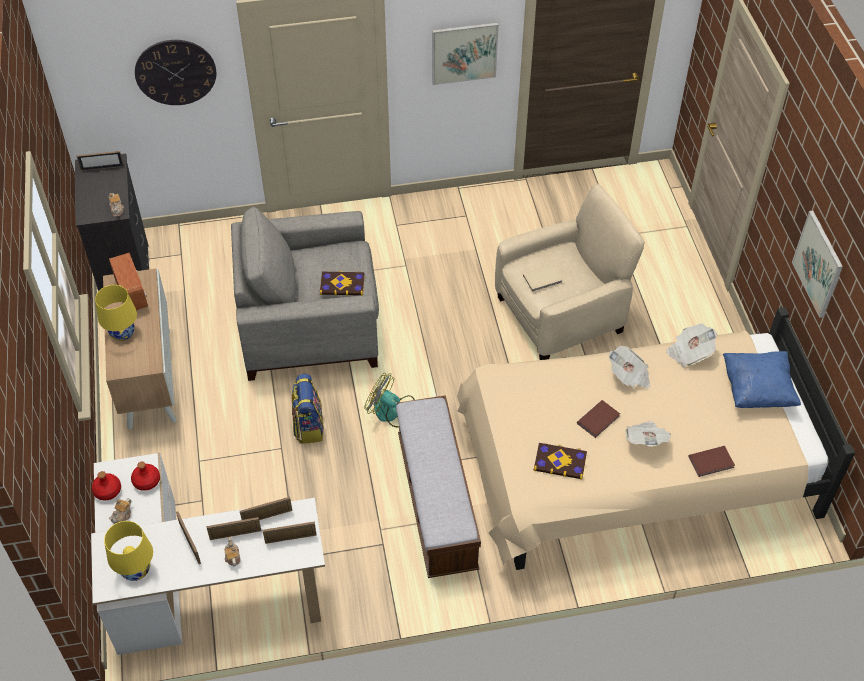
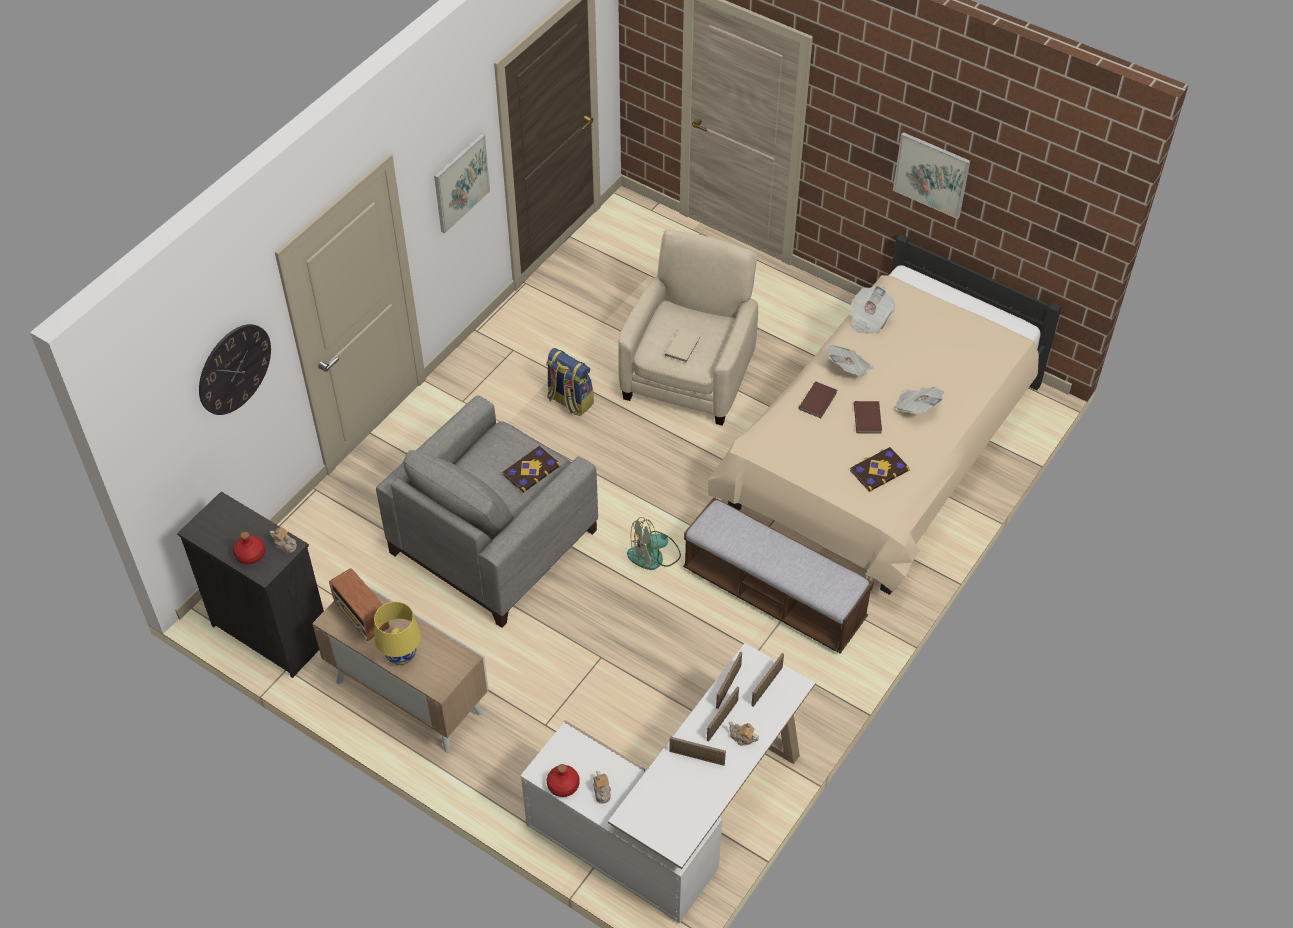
camera: 45 degrees left, 0 degrees up
(102, 168) = (217, 520): picture frame -> none
(131, 293) = (362, 617): radio -> radio turned 150 degrees counterclockwise
(136, 570) = (682, 813): yellow table lamp -> none
(146, 481) = (585, 750): red bottle -> red bottle (250, 554)
(308, 426) = (600, 622): backpack -> backpack (569, 401)
(712, 462) = (976, 388): brown book -> brown book (819, 401)
(757, 390) = (944, 312): blue pillow -> none

